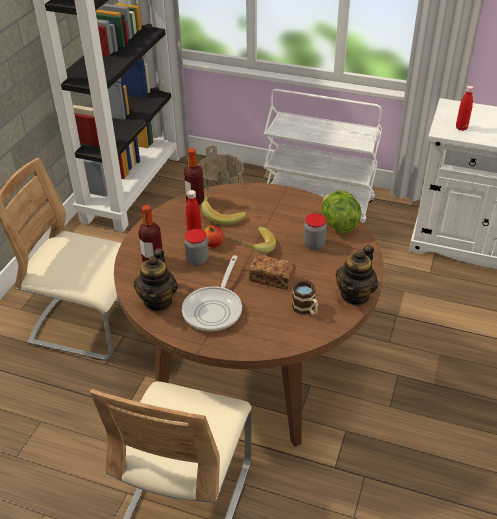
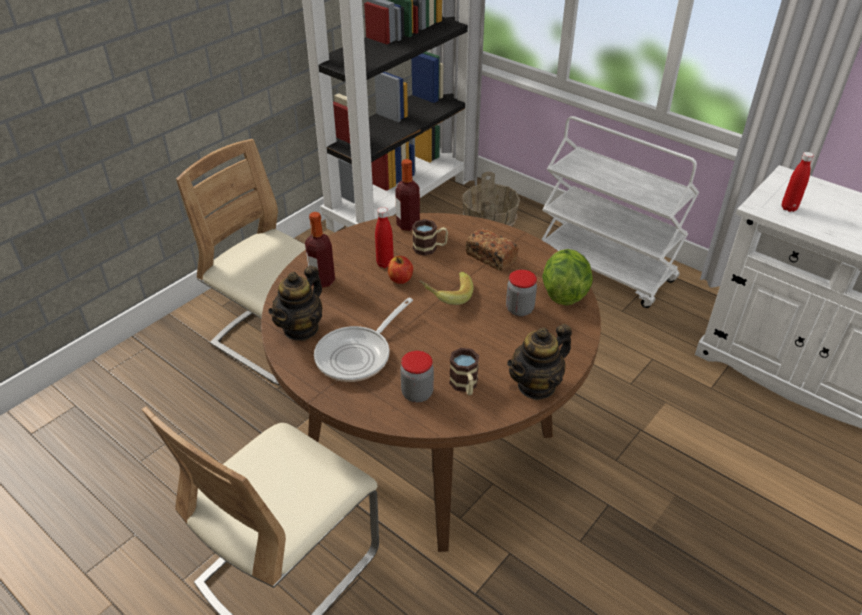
camera: 20 degrees right, 0 degrees up
(197, 260) = (371, 293): jar -> jar (417, 393)
(222, 215) = (430, 248): banana -> mug
(271, 279) = (444, 338): bread -> bread (490, 258)

